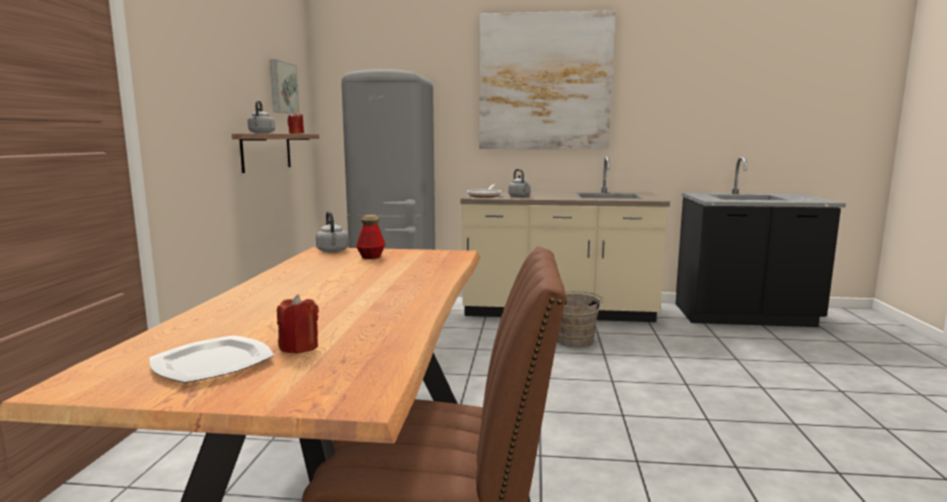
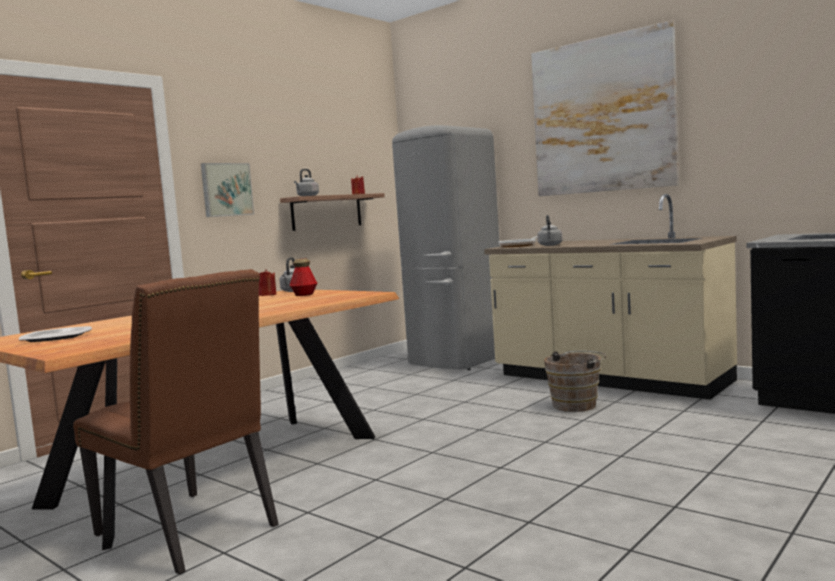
camera: 35 degrees right, 5 degrees down
(282, 88) = (351, 154): picture -> picture (226, 189)
(299, 347) = (106, 334): red candle -> red candle (267, 295)

